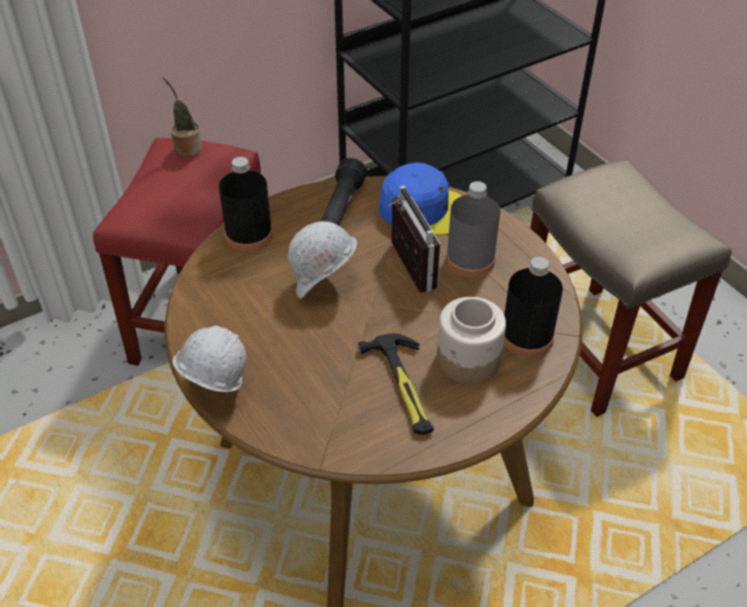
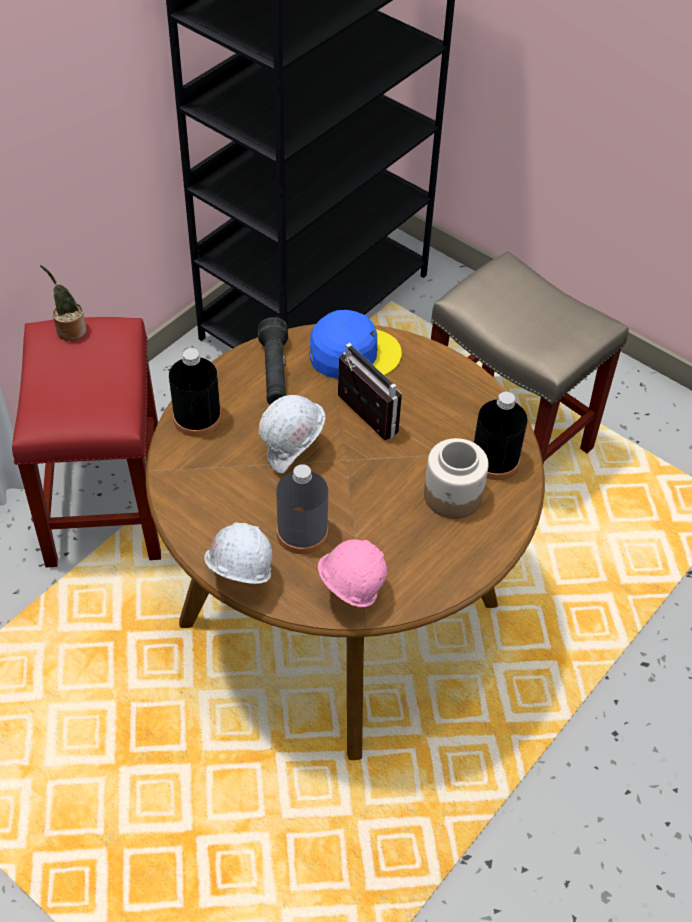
camera: 20 degrees left, 5 degrees up
(317, 431) = (349, 594): none -> pink hard hat
(404, 386) = (407, 534): hammer -> none
(470, 260) = (416, 397): grey bottle -> grey bottle (302, 533)

